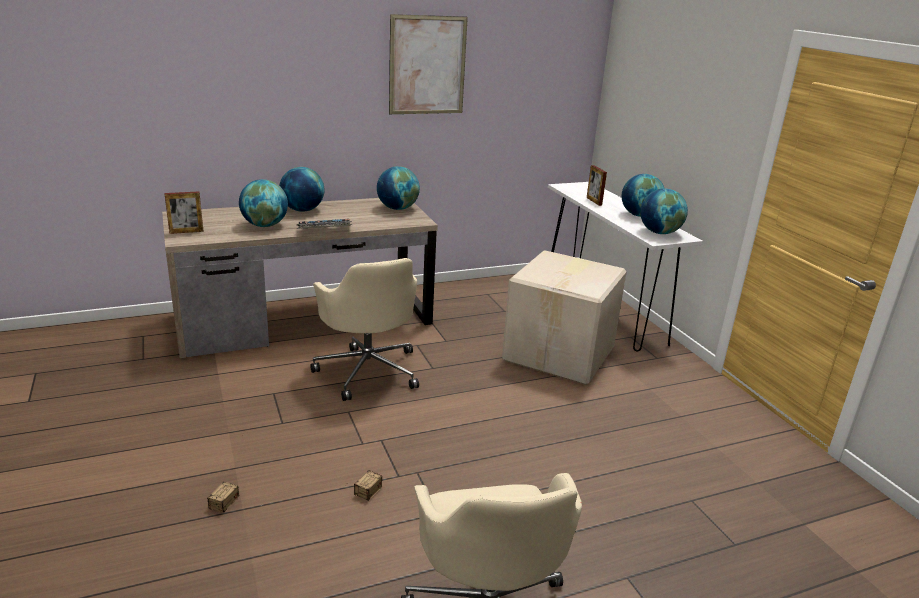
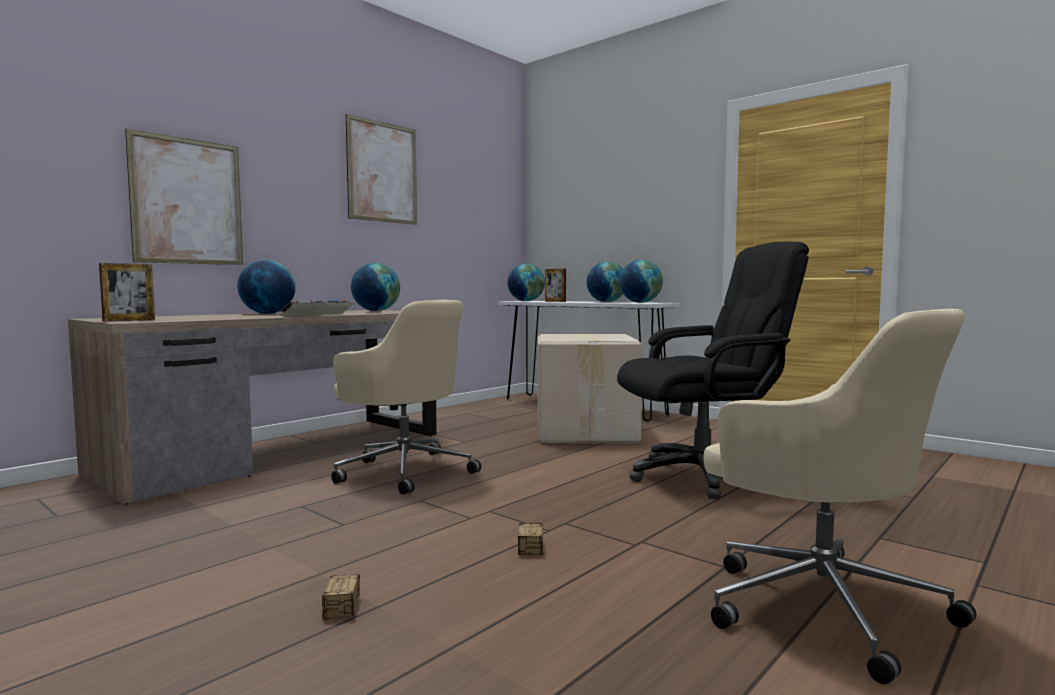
camera: 25 degrees left, 20 degrees down
(245, 115) = (187, 201): none -> picture
(265, 225) = (236, 316): globe -> globe (526, 301)
(585, 451) = (703, 476): none -> black office chair

